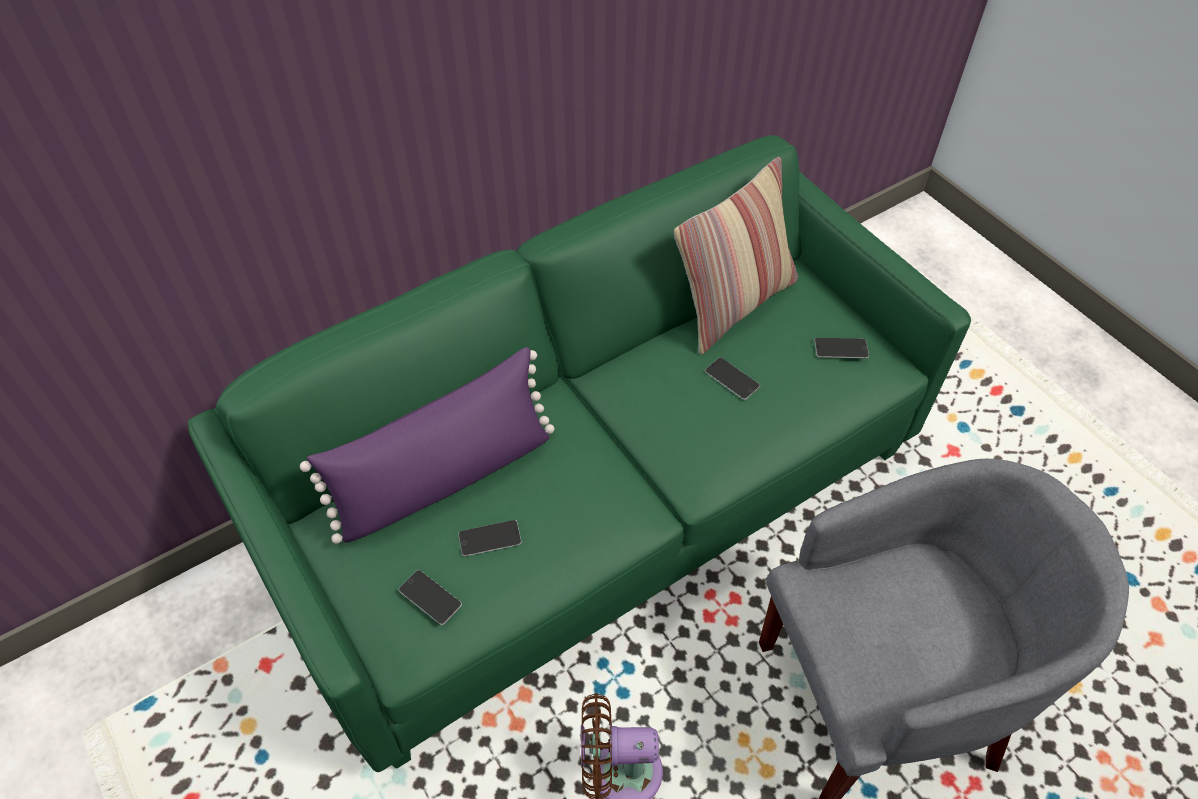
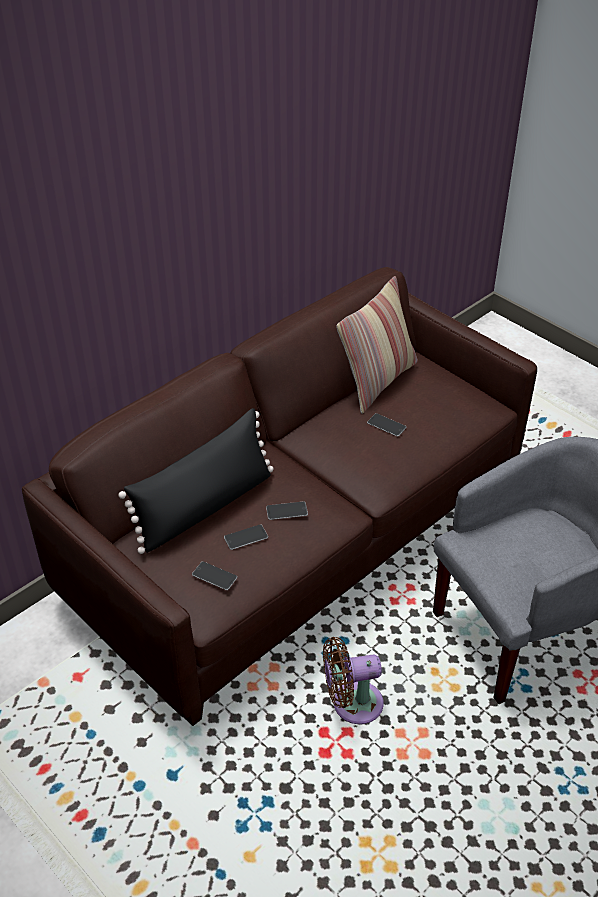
camera: 10 degrees left, 10 degrees down
(445, 477) = (205, 507): purple pillow -> black pillow
(598, 499) = (298, 539): green sofa -> brown sofa
(841, 348) = (455, 399): phone -> phone (287, 511)

